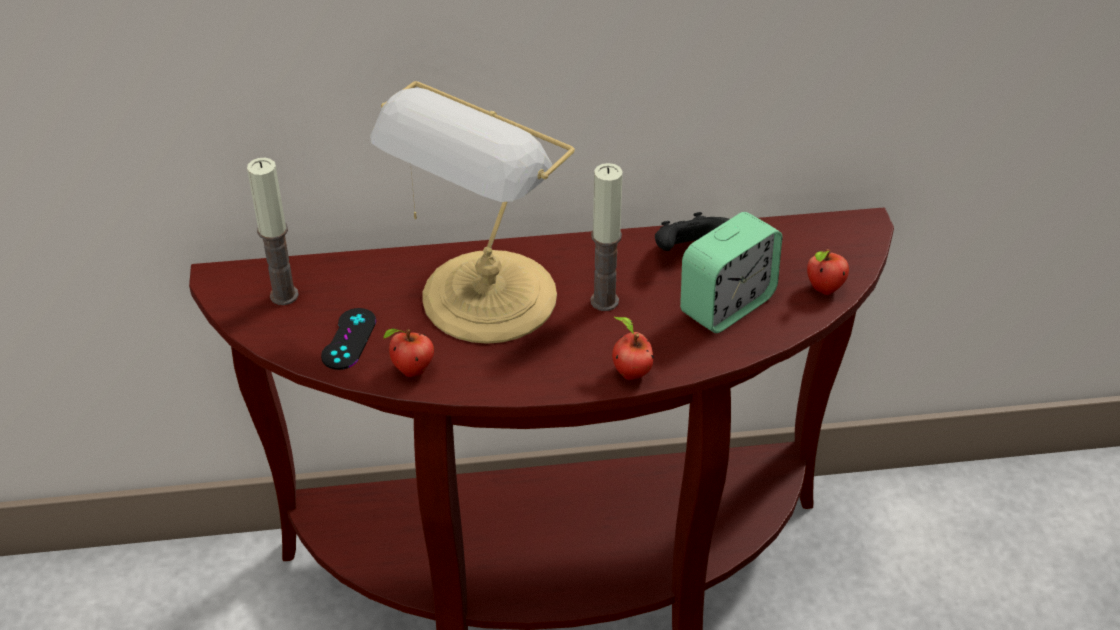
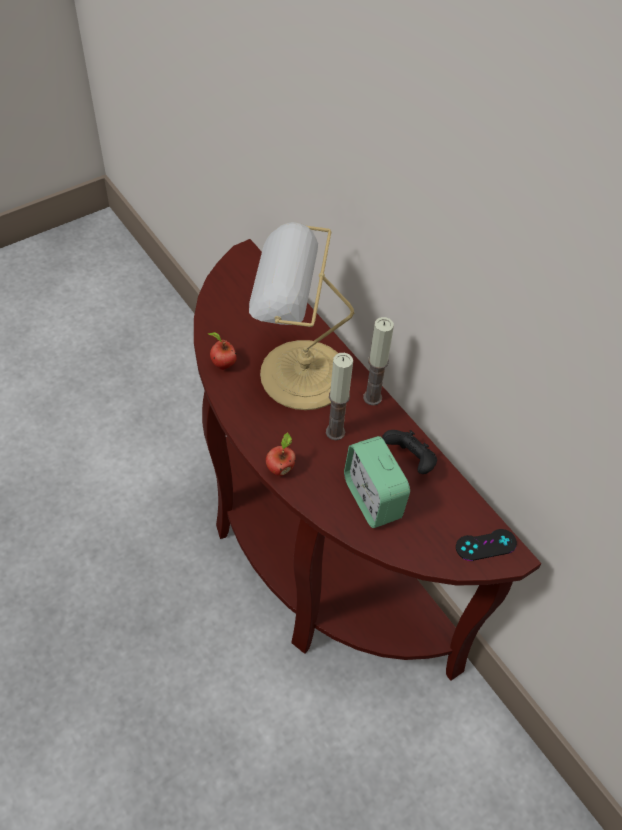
camera: 60 degrees right, 10 degrees up
(284, 295) = (248, 285): candle -> candle (372, 397)
(349, 339) = (231, 327): black game controller -> black game controller (486, 545)
(727, 305) = (372, 499): alarm clock -> alarm clock turned 45 degrees clockwise
(824, 290) = (424, 551): apple -> none

